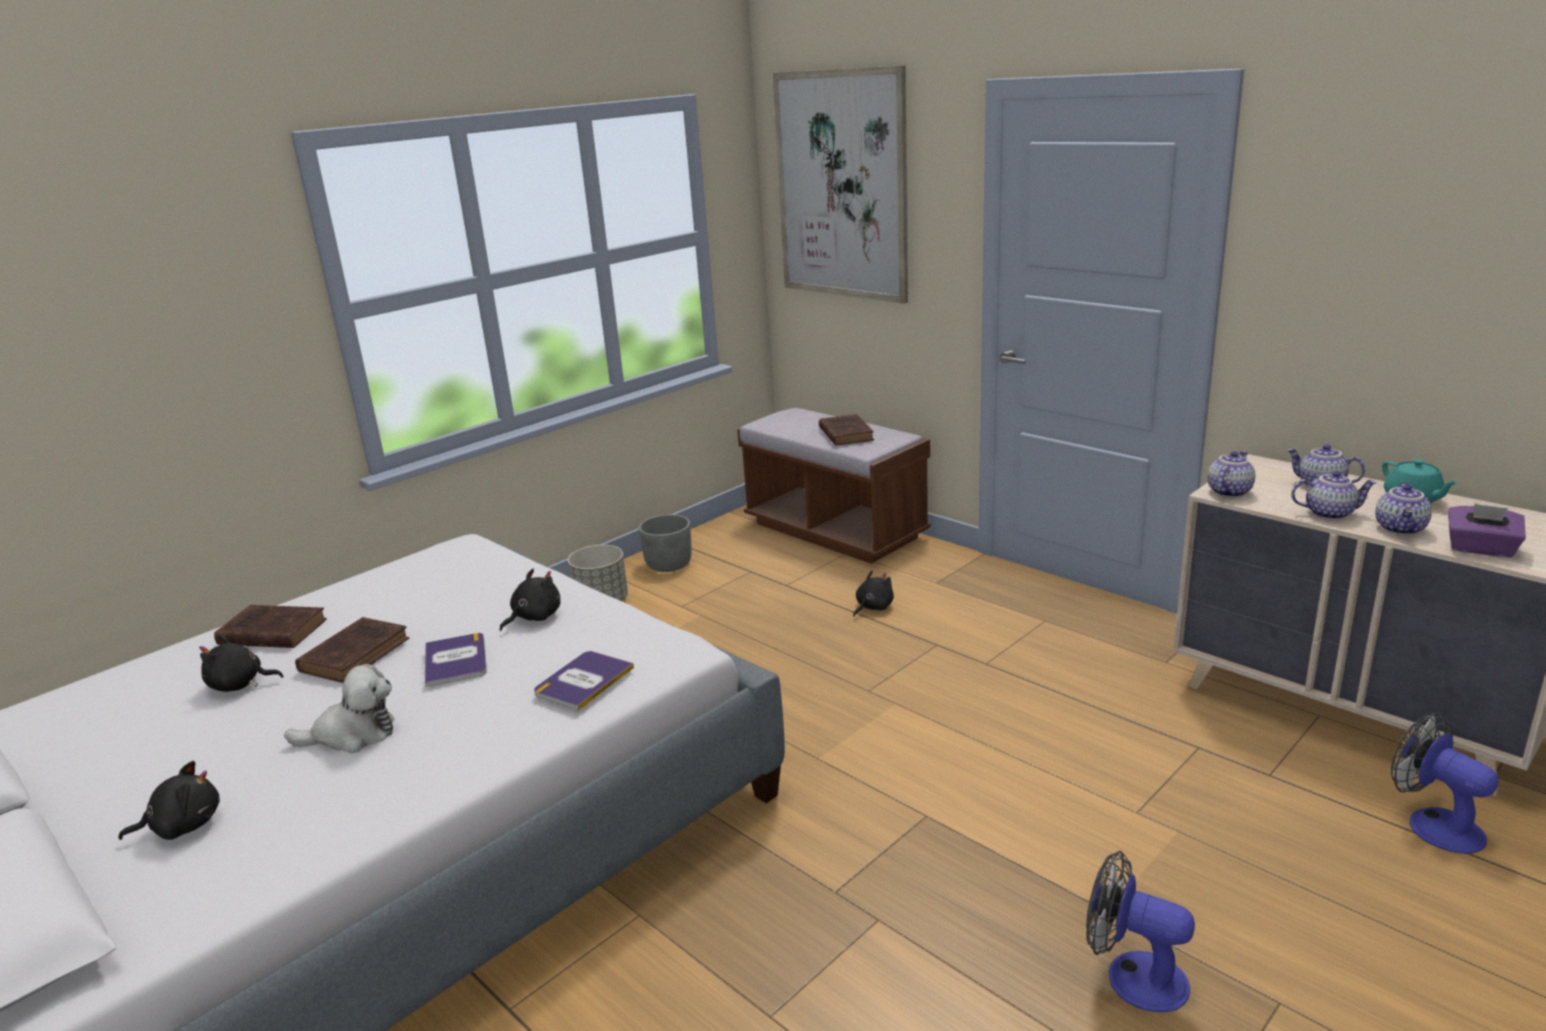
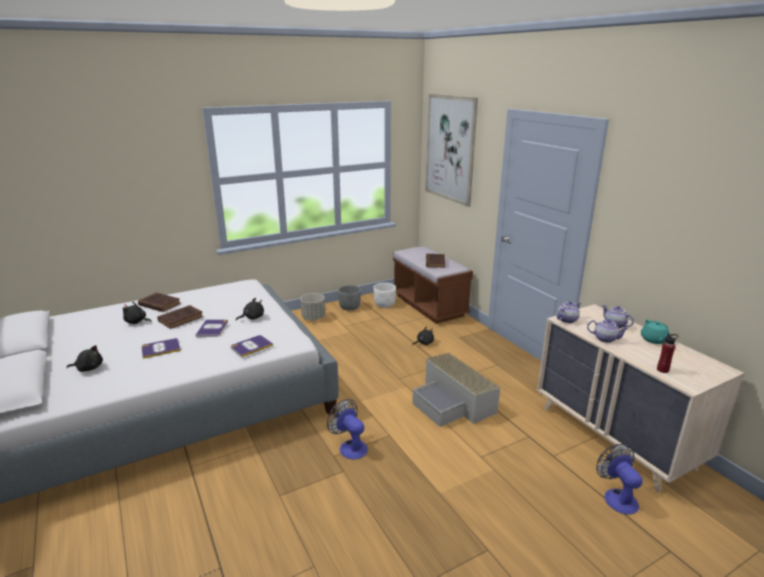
camera: 15 degrees right, 0 degrees up
(353, 735) = (161, 348): plush toy -> book
(741, 545) = (384, 304): none -> white planter
(1011, 715) = (453, 402): none -> grey storage box
(1132, 976) = (431, 521): fan -> fan (350, 446)
(1401, 529) = (633, 353): teapot -> none
(1480, 549) = (662, 370): purple tissue box -> red bottle

